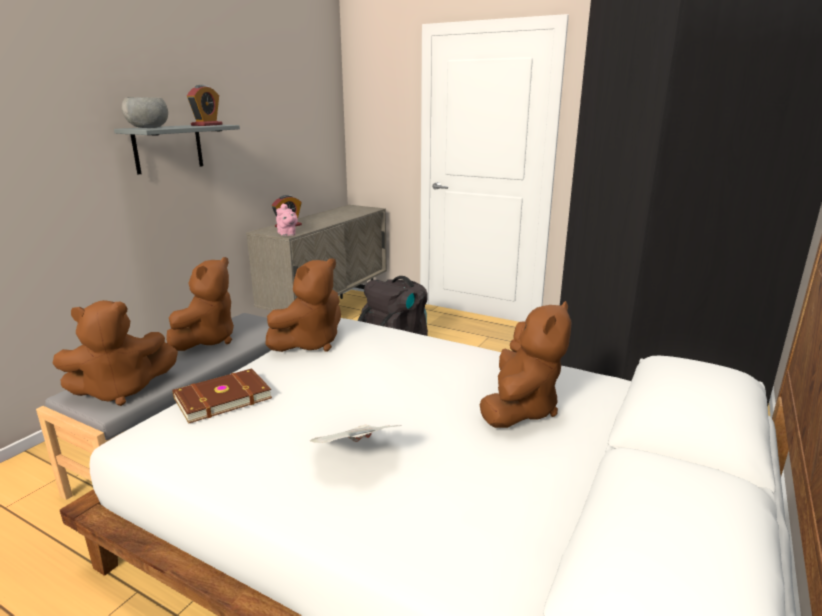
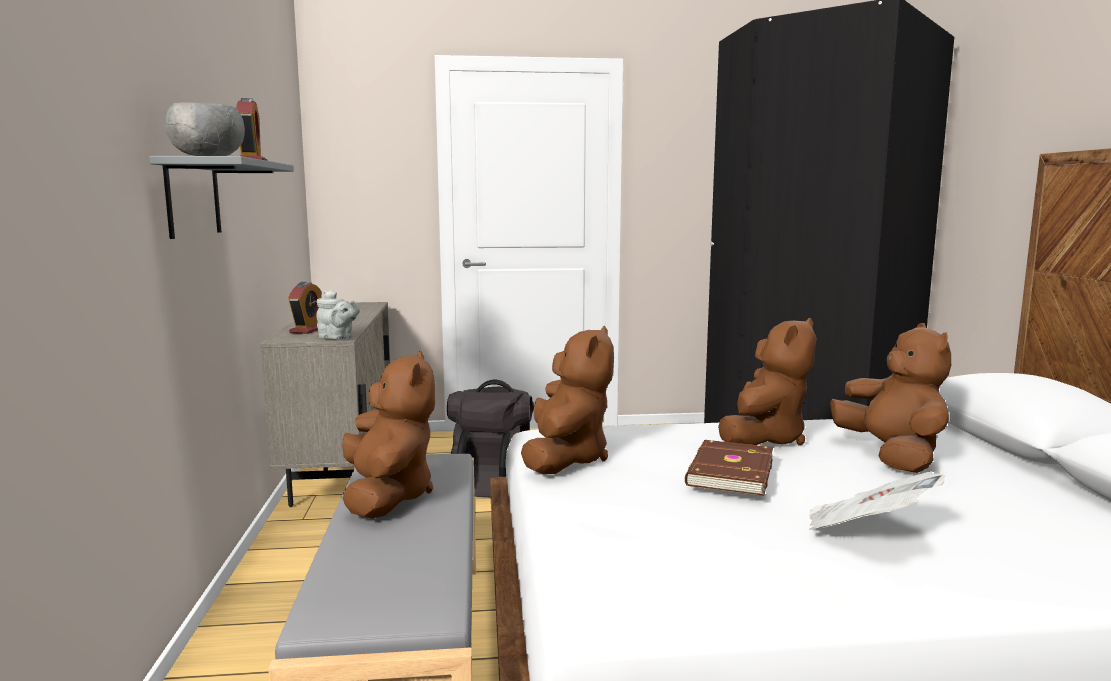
camera: 35 degrees left, 10 degrees down
(121, 391) = (400, 587): brown plush toy -> brown plush toy (764, 439)
(221, 398) = (602, 536): brown book -> brown book (728, 472)
(287, 234) = (338, 338): pink teapot -> grey teapot

